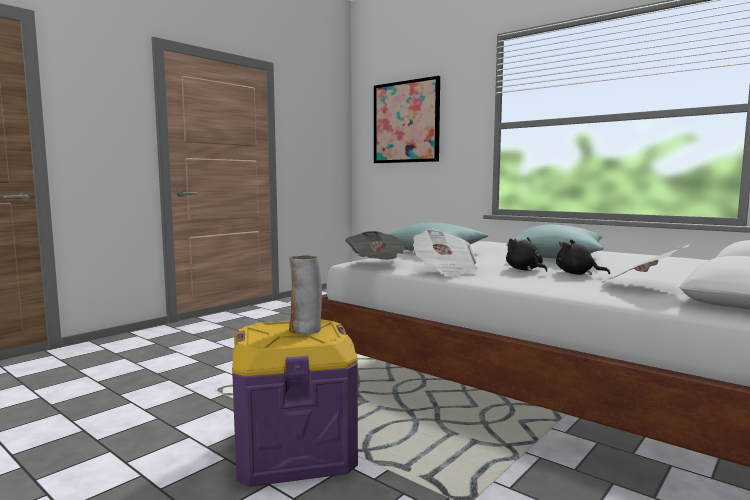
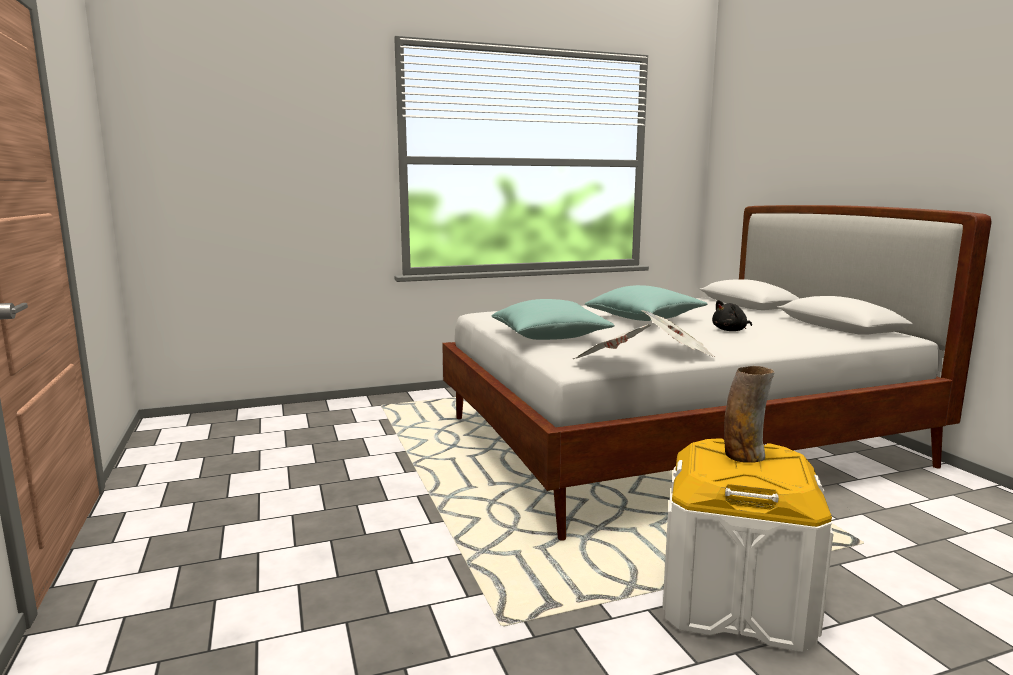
camera: 60 degrees left, 5 degrees up
(295, 451) = (736, 601): purple storage box -> white storage box
(406, 122) = (241, 140): picture -> none
(525, 270) = (701, 336): black plush toy -> none
(638, 287) = (797, 331): newspaper -> none

